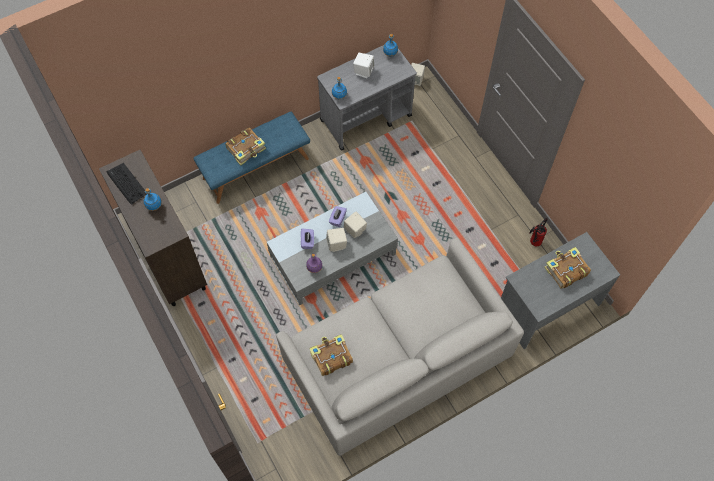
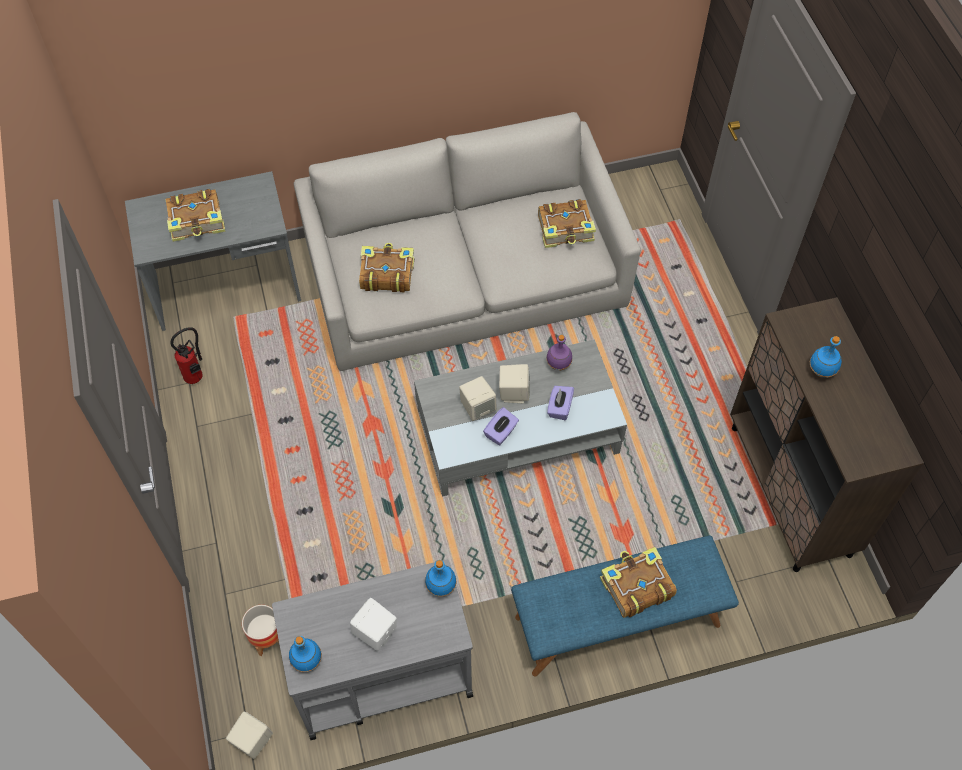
camera: 165 degrees left, 5 degrees down
(126, 183) = (871, 422): keyboard -> none
(428, 121) = (267, 639): none -> planter
(438, 293) = (386, 274): none -> book

